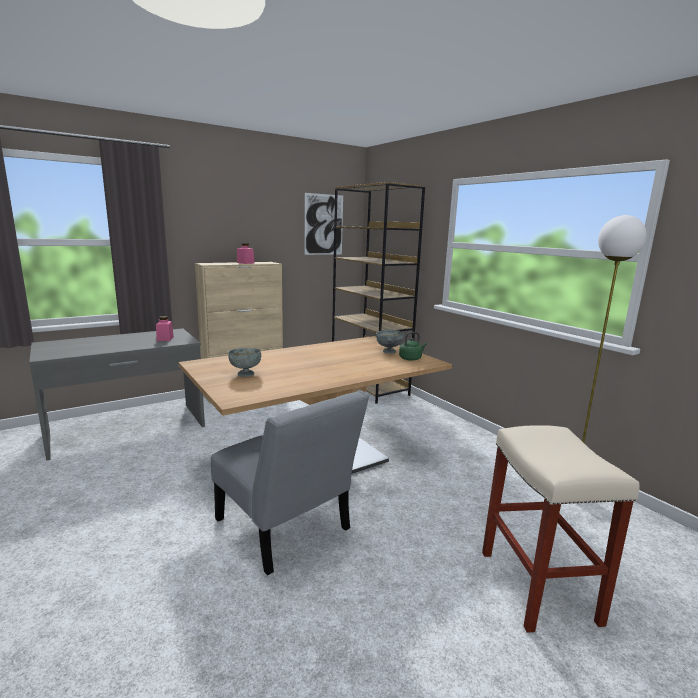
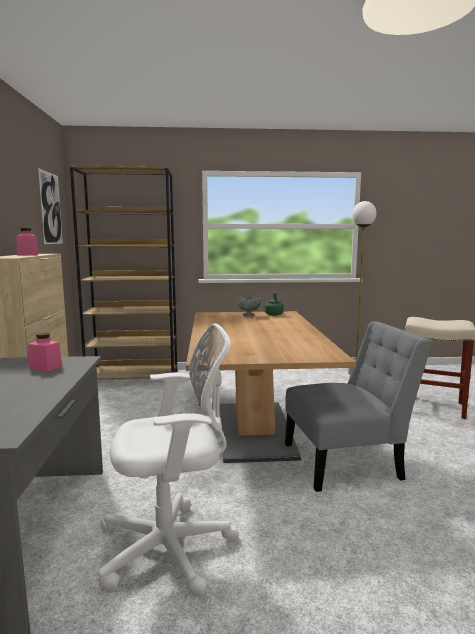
camera: 60 degrees left, 5 degrees down
(122, 475) = (172, 548): none -> white office chair
(245, 374) = (263, 348): grey bowl -> none

